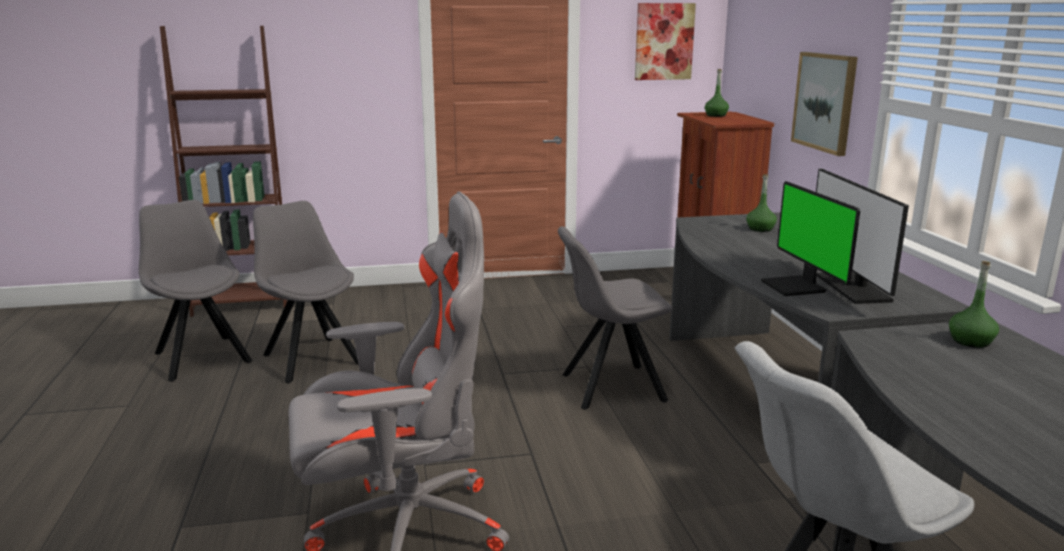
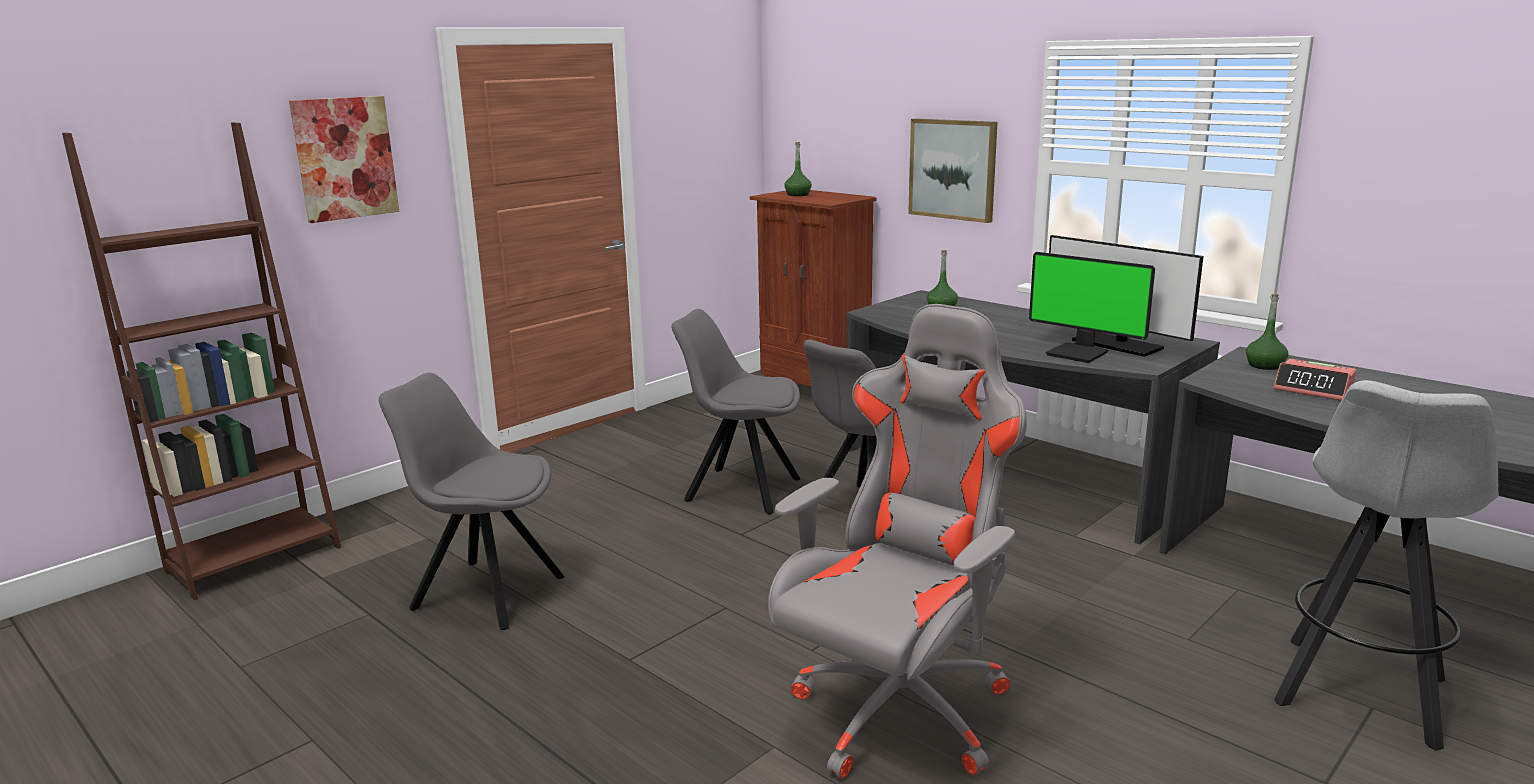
camera: 35 degrees left, 0 degrees up
(201, 357) = (318, 643): grey chair -> grey chair (741, 490)
(664, 41) = (710, 114): picture -> picture (345, 158)
(971, 375) = (1314, 389): none -> alarm clock

